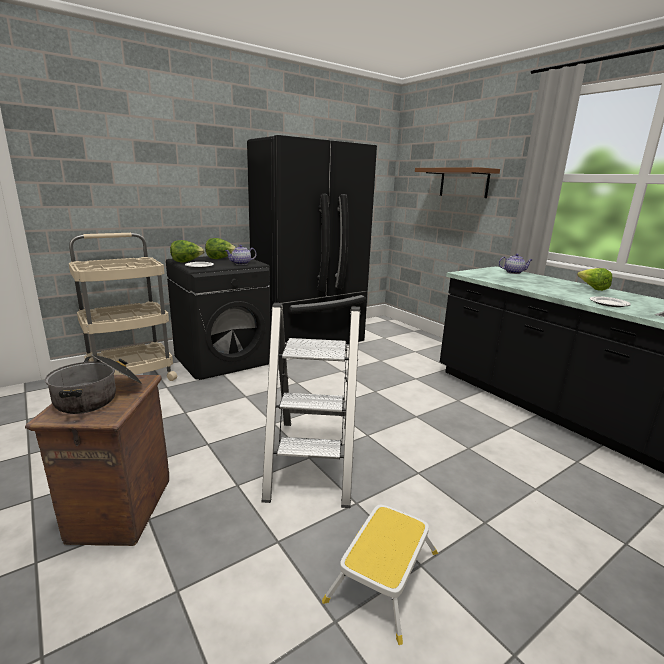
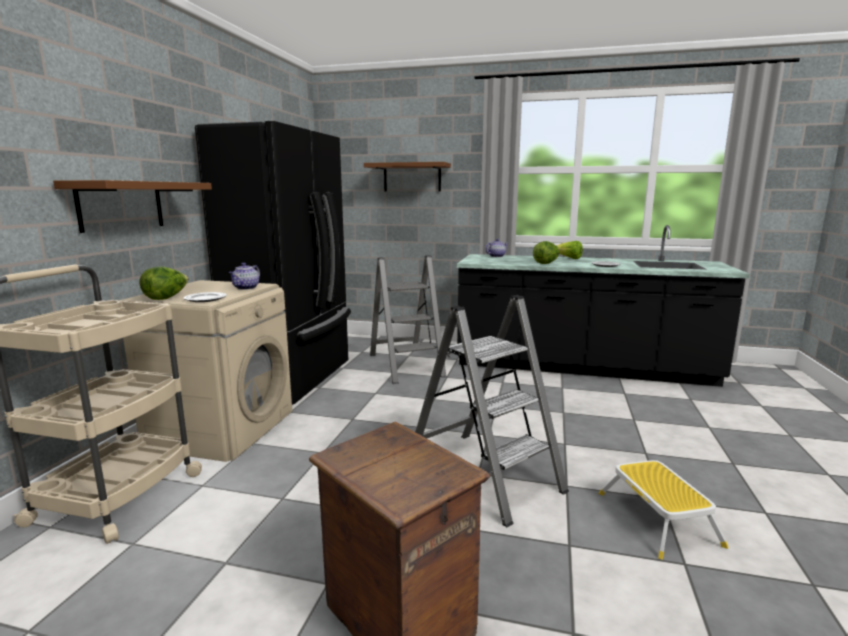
camera: 40 degrees left, 5 degrees down
(98, 396) = (397, 462): cooking pot -> none
(177, 197) = (121, 205): none -> brown shelf
(220, 259) = (199, 288): lettuce -> lettuce (546, 263)
(224, 360) = (225, 428): black washing machine -> beige washing machine
(399, 357) = (405, 365): none -> grey step ladder

